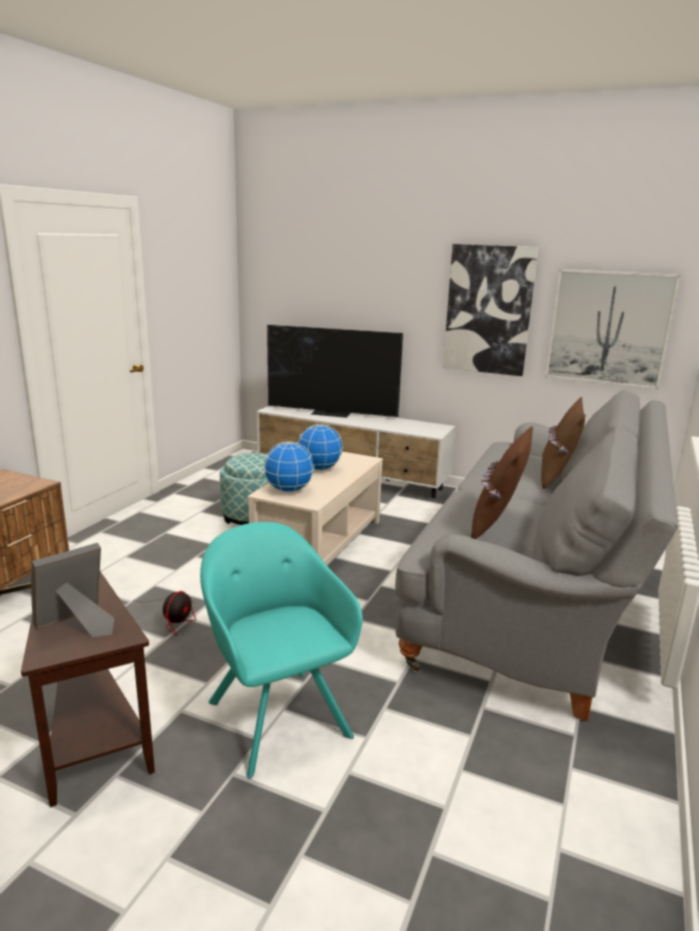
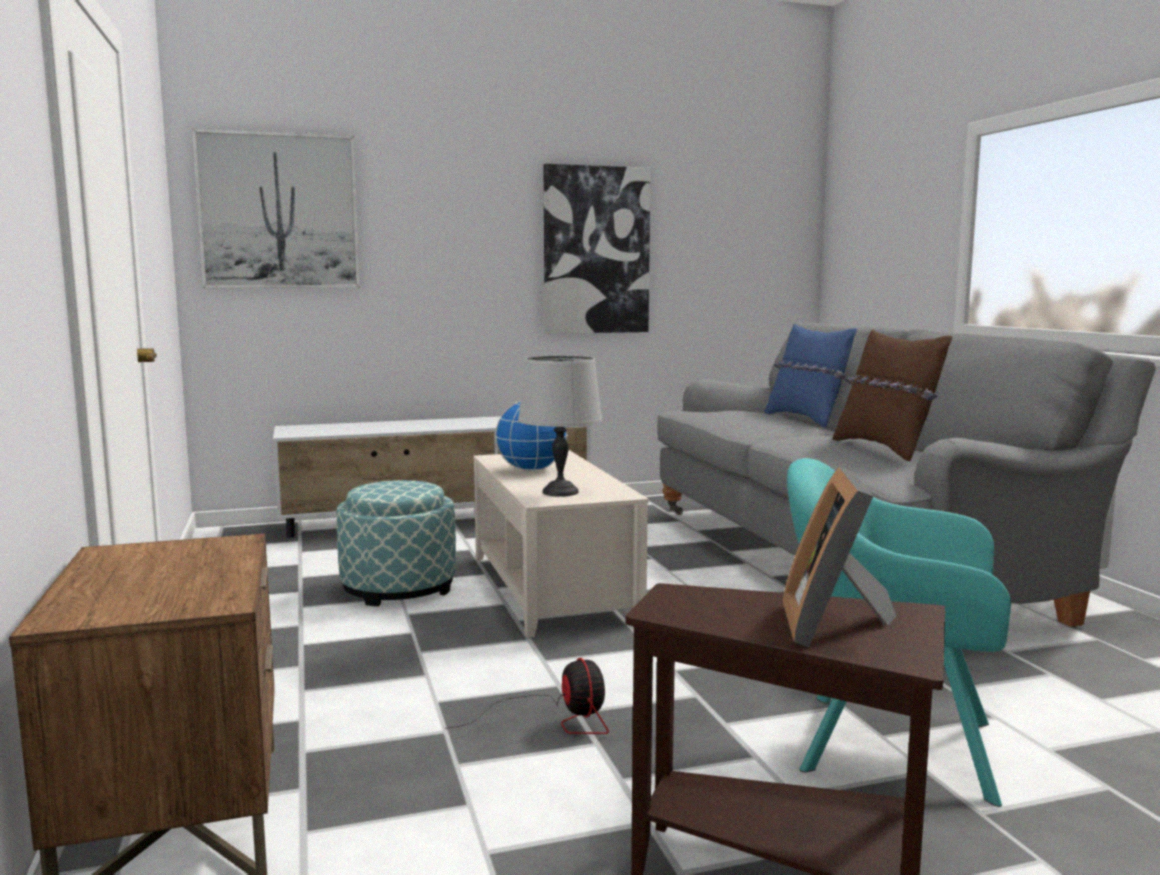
camera: 40 degrees left, 10 degrees down
(288, 490) = (560, 492): globe -> grey table lamp
(331, 413) = (391, 425): television -> none
(557, 477) = (806, 419): brown pillow -> blue pillow
(609, 328) = (733, 263): picture -> picture (279, 211)

